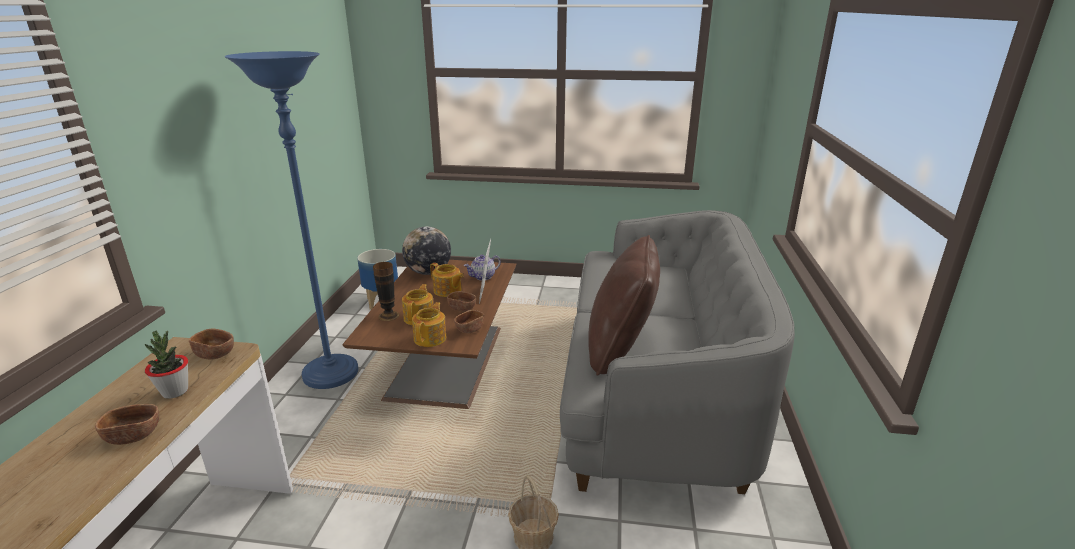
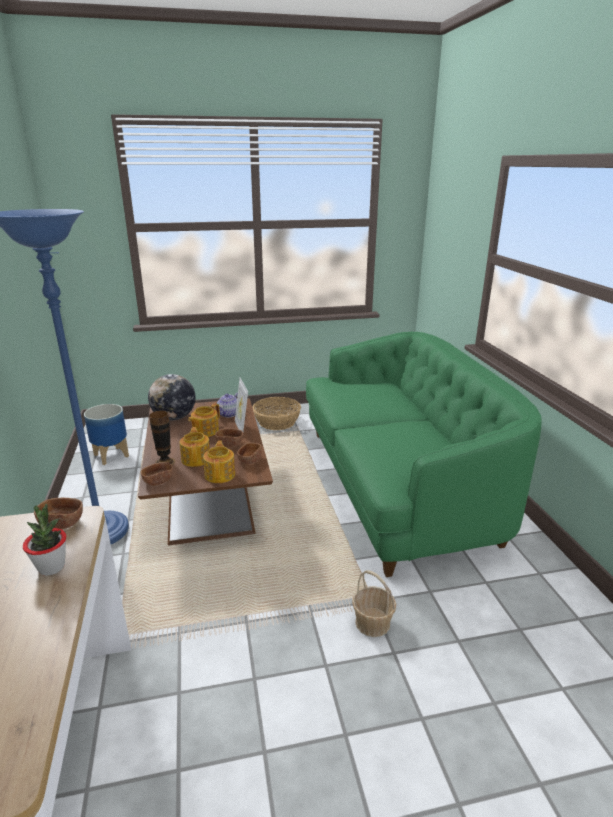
camera: 20 degrees left, 0 degrees up
(133, 435) = (45, 617): brown bowl -> brown bowl (158, 481)
(447, 291) = (205, 431): teapot -> teapot turned 105 degrees clockwise
(562, 294) = (277, 422): none -> basket
(620, 349) = (394, 452): brown pillow -> none
(654, 390) = (397, 485): grey sofa -> green sofa

